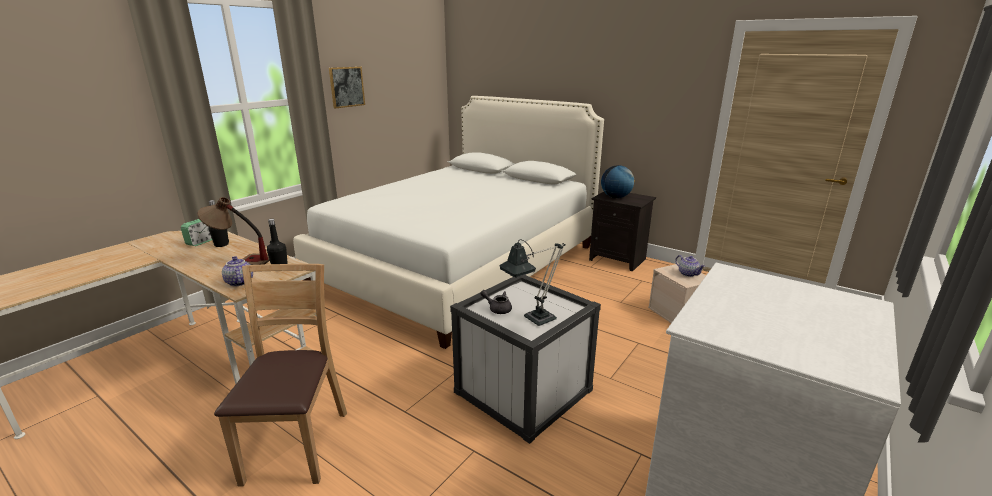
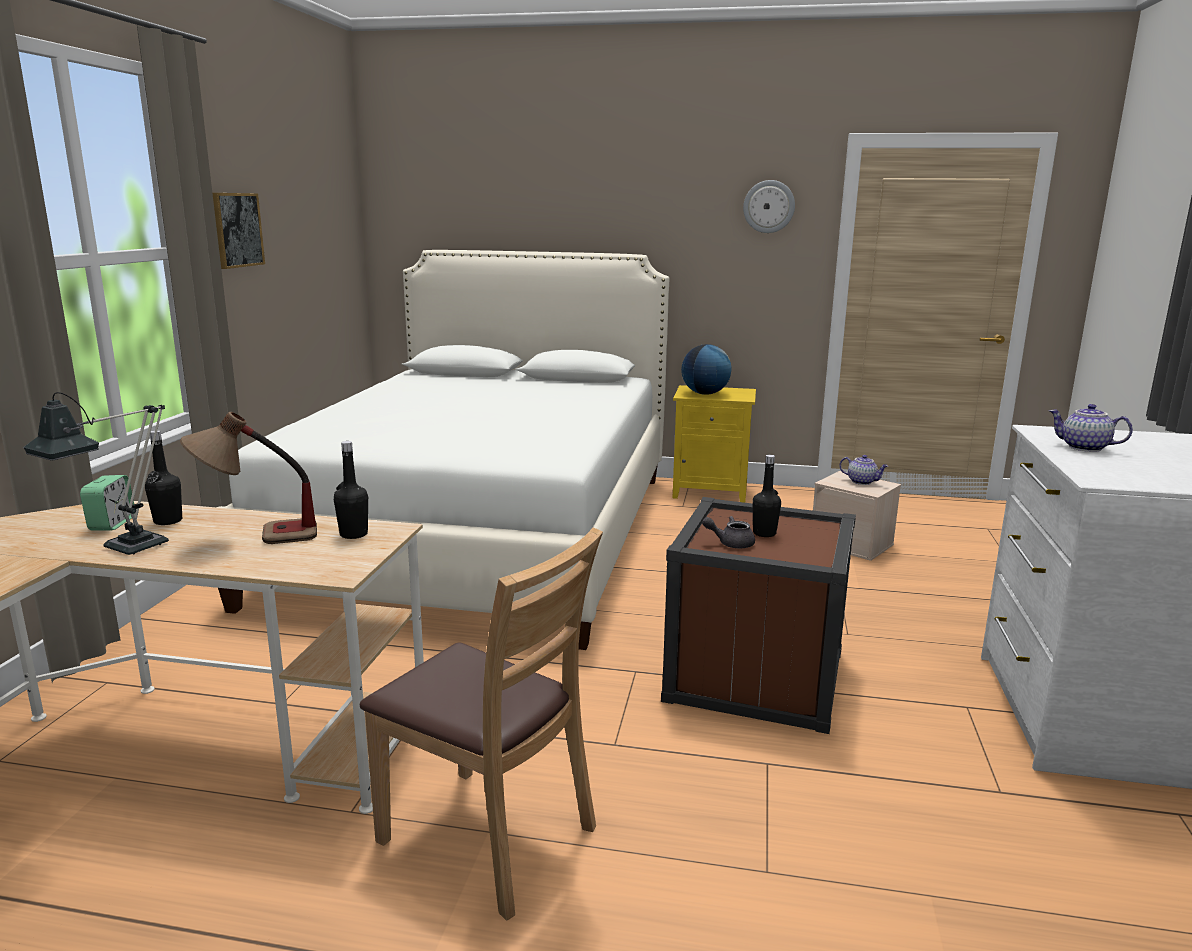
camera: 25 degrees left, 5 degrees down
(239, 282) = (313, 564): teapot -> teapot (1084, 448)
(296, 445) = (488, 837): brown chair -> brown chair turned 150 degrees clockwise
(523, 391) = (756, 676): white storage box -> brown storage box
(527, 305) = (764, 533): none -> black bottle
(534, 320) = (797, 548): table lamp -> table lamp (124, 550)
(618, 259) = (711, 491): black nightstand -> yellow nightstand
(674, 73) = (769, 206): none -> wall clock

